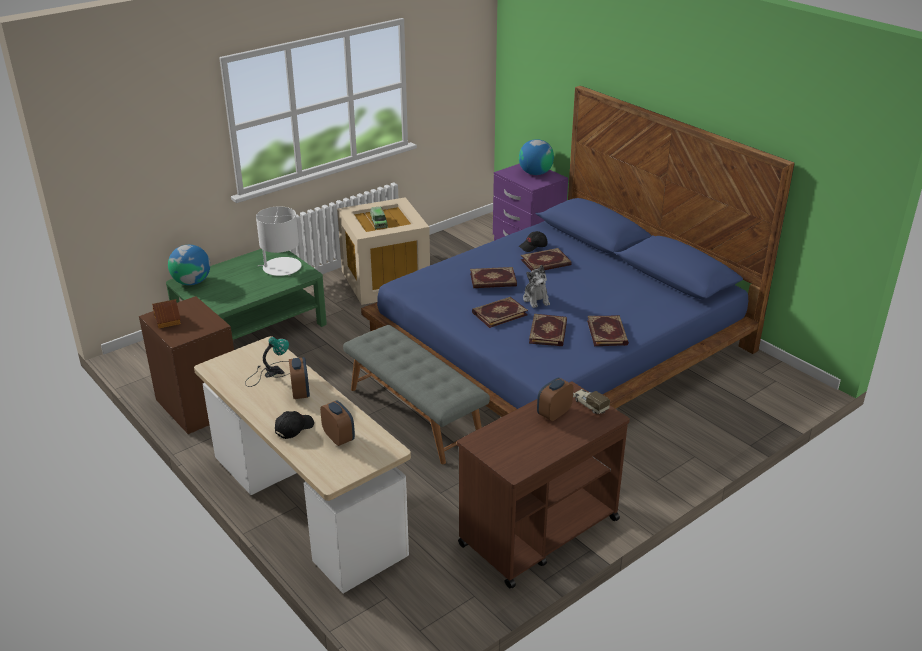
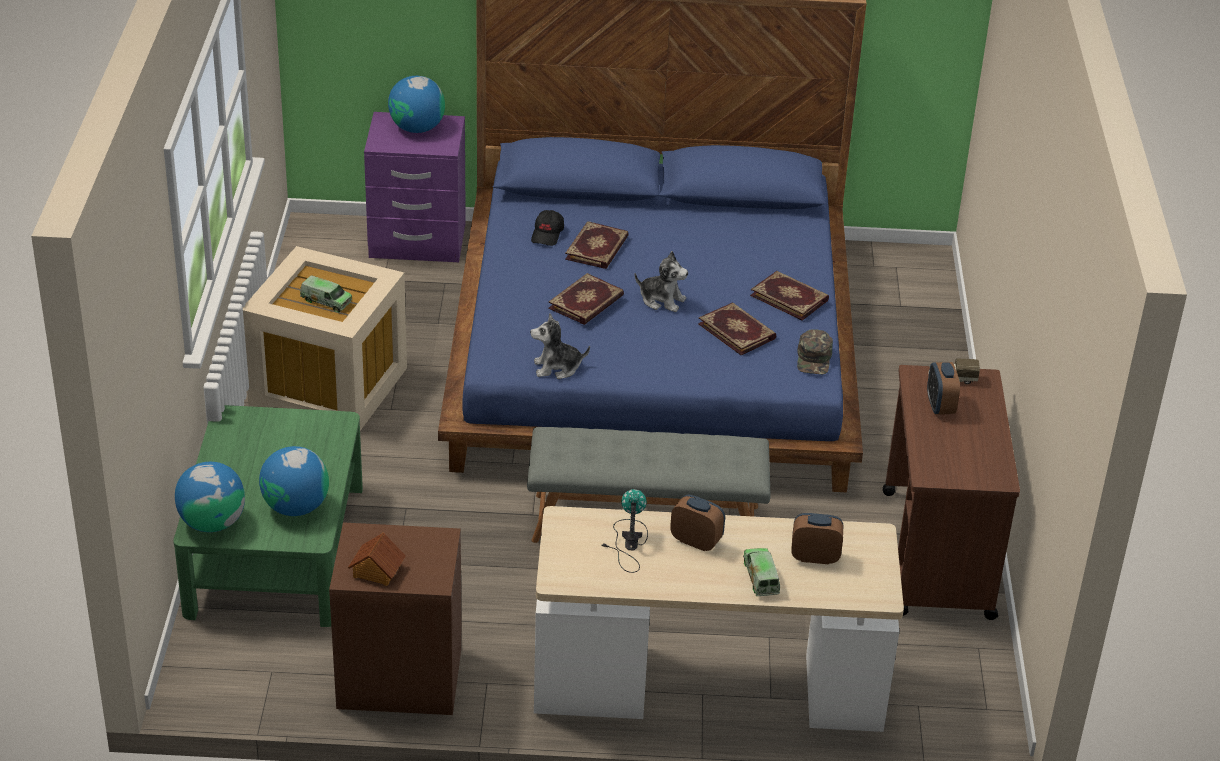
camera: 50 degrees left, 5 degrees up
(230, 294) = (296, 507): none -> globe
(281, 267) = (288, 434): white table lamp -> none
(294, 428) = (761, 578): black cap -> toy truck
(427, 299) = (557, 368): none -> plush toy
(499, 313) = (656, 339): book -> none
(566, 366) = (814, 358): none -> green cap

